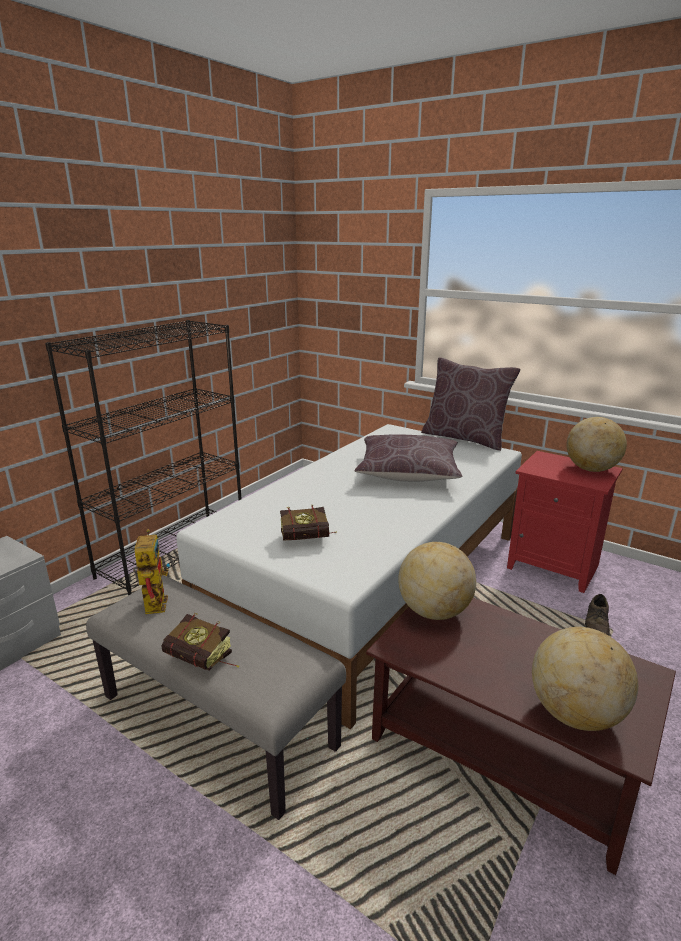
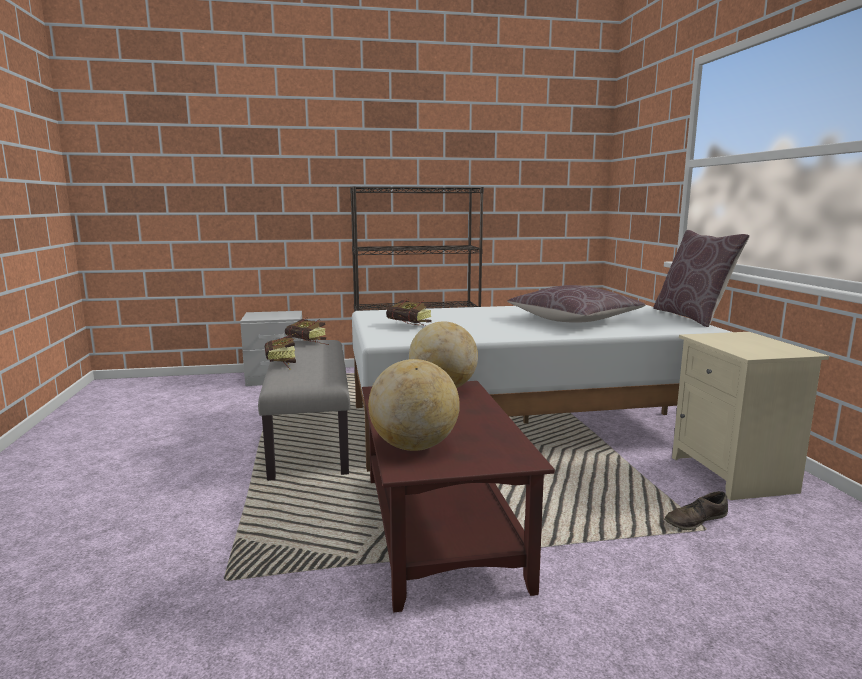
camera: 45 degrees right, 10 degrees down
(154, 601) = (309, 343): toy robot -> book
(554, 566) = (735, 475): red nightstand -> beige nightstand
(591, 469) = (777, 348): globe -> none

